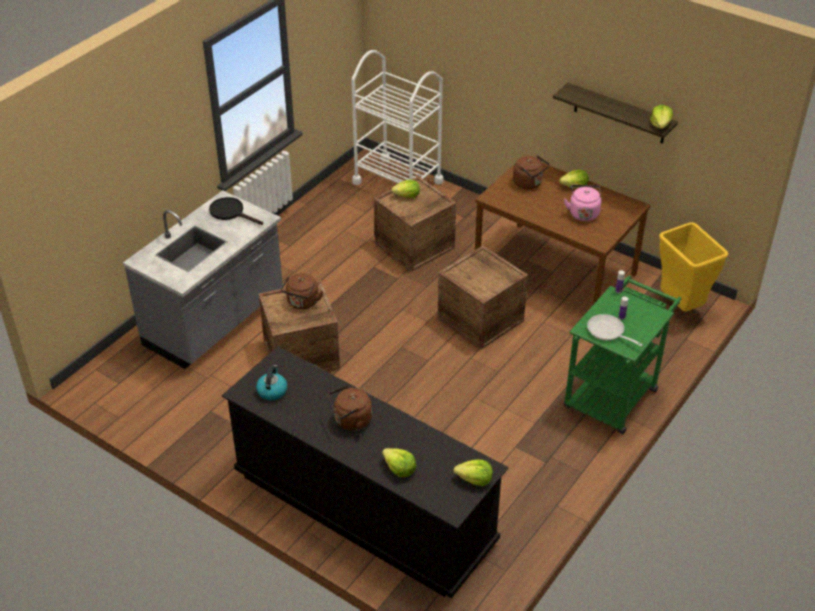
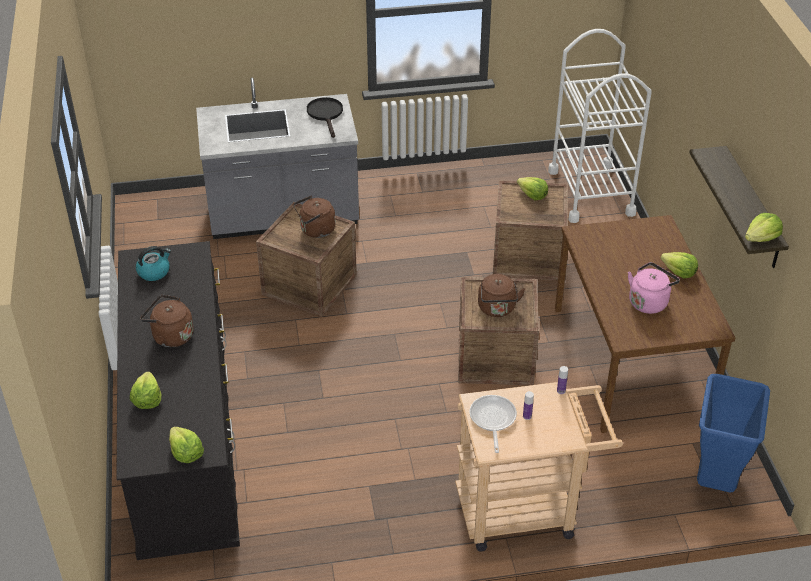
camera: 45 degrees right, 0 degrees up
(529, 183) = (635, 243): brown kettle -> brown kettle (497, 309)
(614, 392) = (526, 509): green cart -> beige cart
(681, 306) = (716, 481): yellow trash can -> blue trash can

